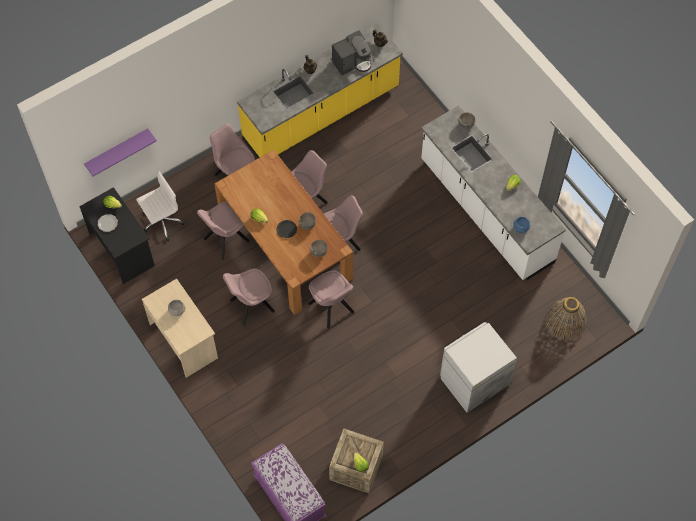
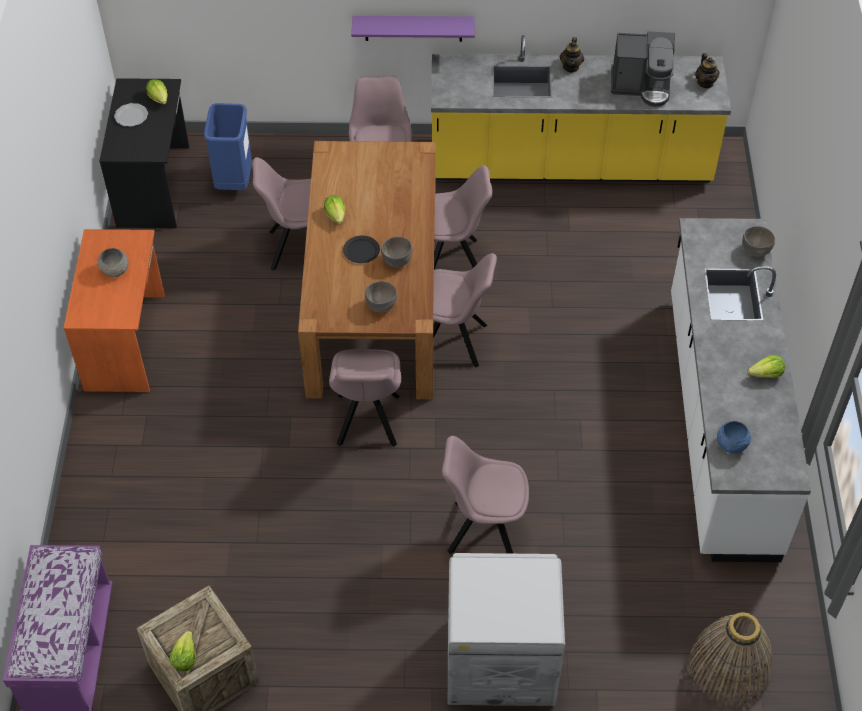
camera: 35 degrees right, 10 degrees down
(117, 150) = (205, 19): purple shelf -> purple shelf (413, 28)
(161, 222) = (234, 182): white office chair -> blue trash can
(184, 340) = (127, 341): beige desk -> orange desk
(251, 305) = (257, 351): pink chair -> pink chair (483, 530)

